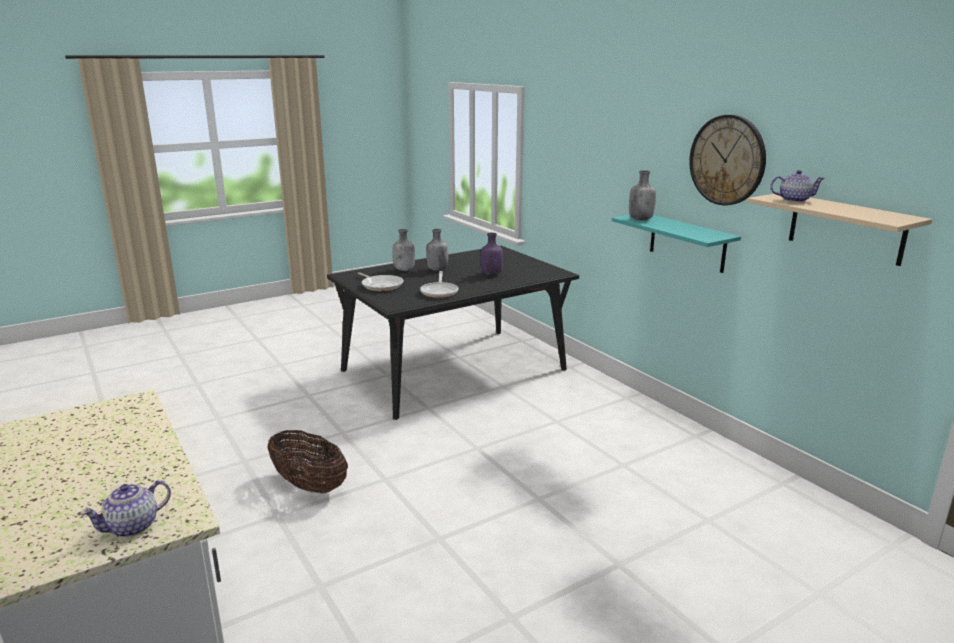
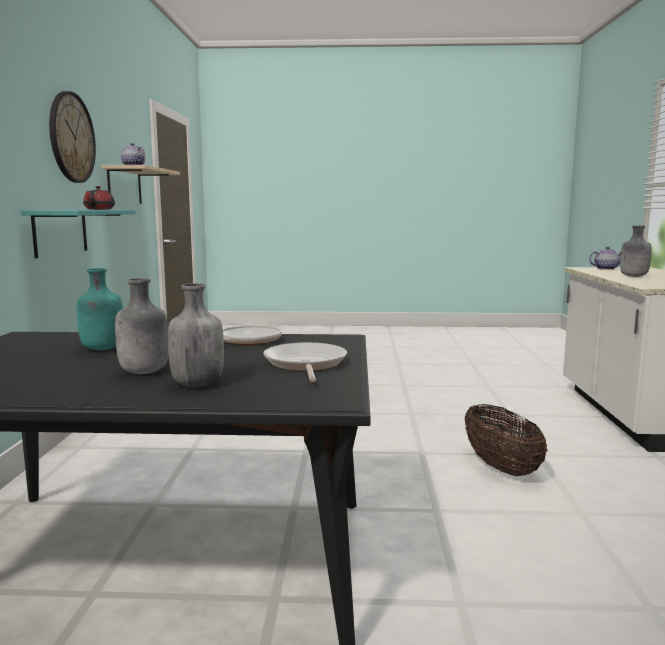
camera: 145 degrees left, 10 degrees down
(491, 274) = (102, 349): purple bottle -> turquoise bottle
(640, 219) = (70, 209): grey bottle -> grey bottle (633, 276)
(711, 234) = (100, 209): none -> red teapot

